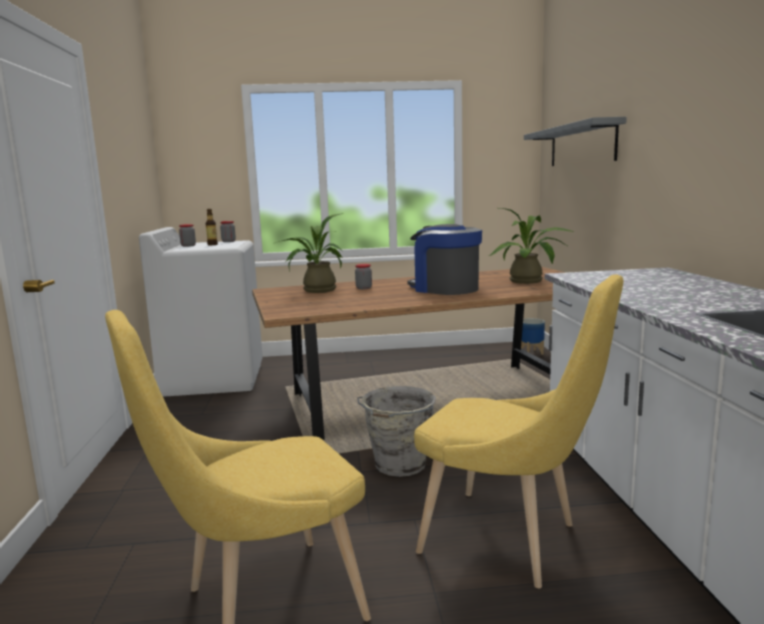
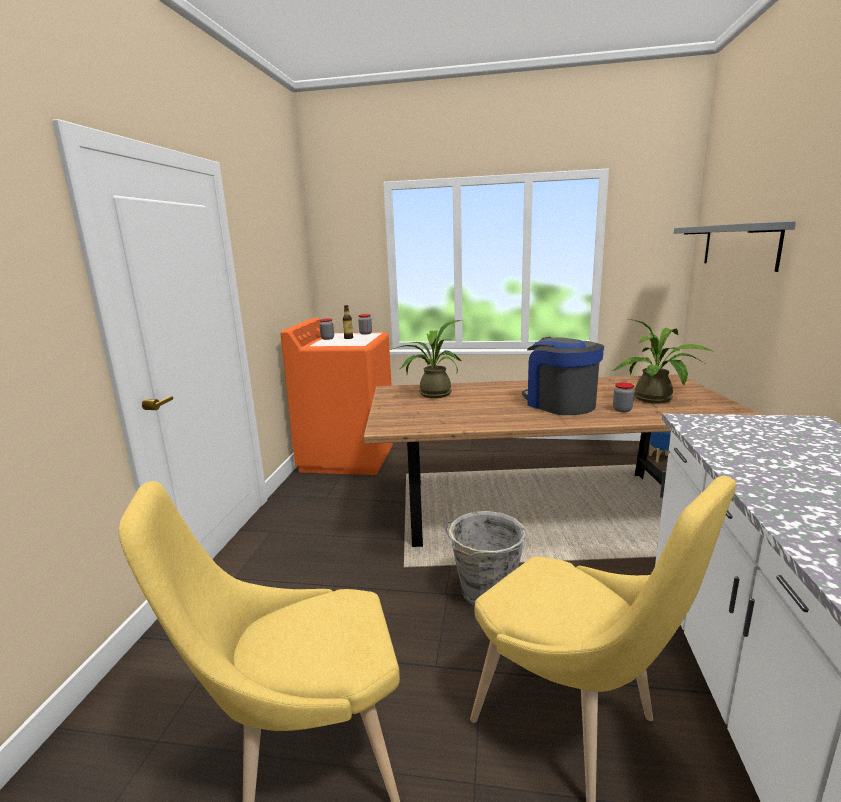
camera: 15 degrees right, 5 degrees up
(213, 379) = (348, 457): white washing machine -> orange washing machine
(364, 288) = (478, 394): jar -> jar (622, 410)

